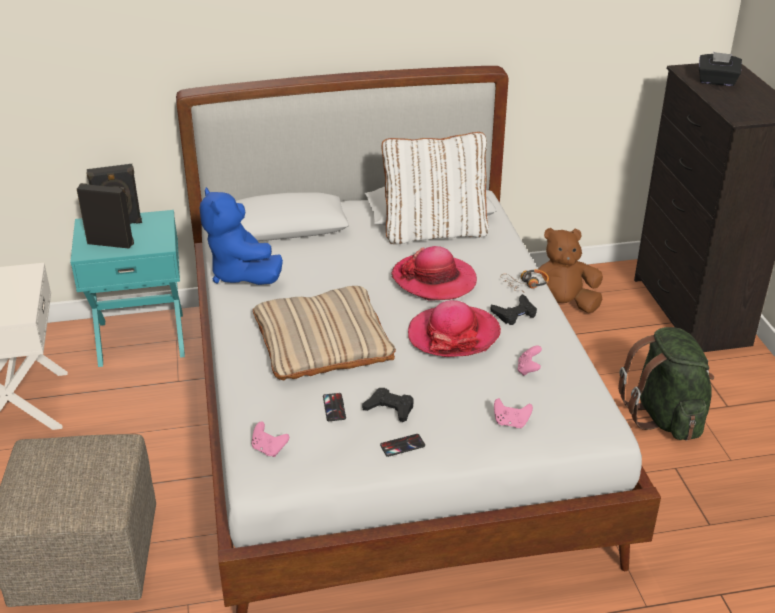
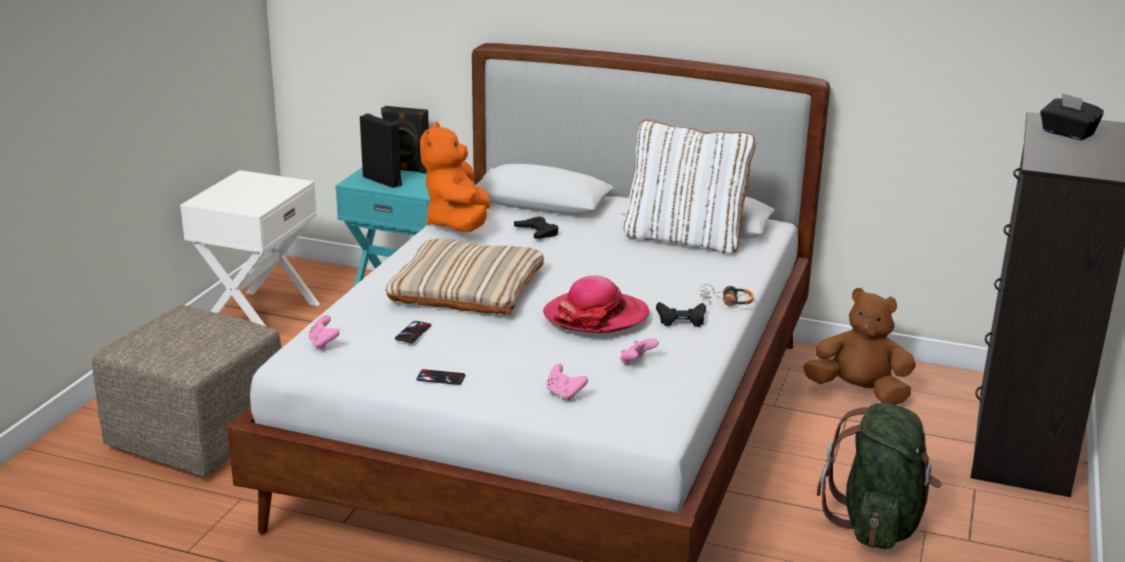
camera: 30 degrees right, 10 degrees down
(241, 274) = (458, 225): blue plush toy -> orange plush toy
(390, 408) = (463, 349): black game controller -> black game controller (537, 232)
(434, 280) = (633, 273): hat -> none

